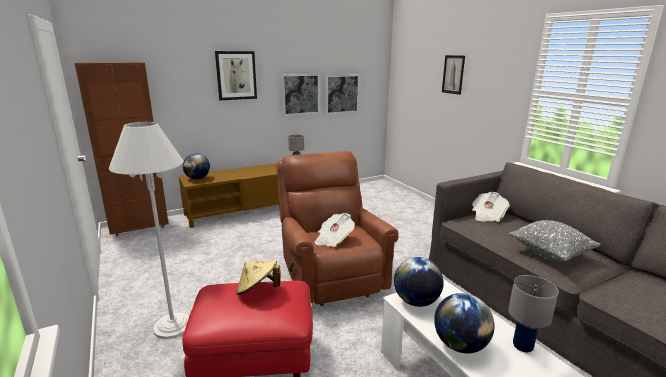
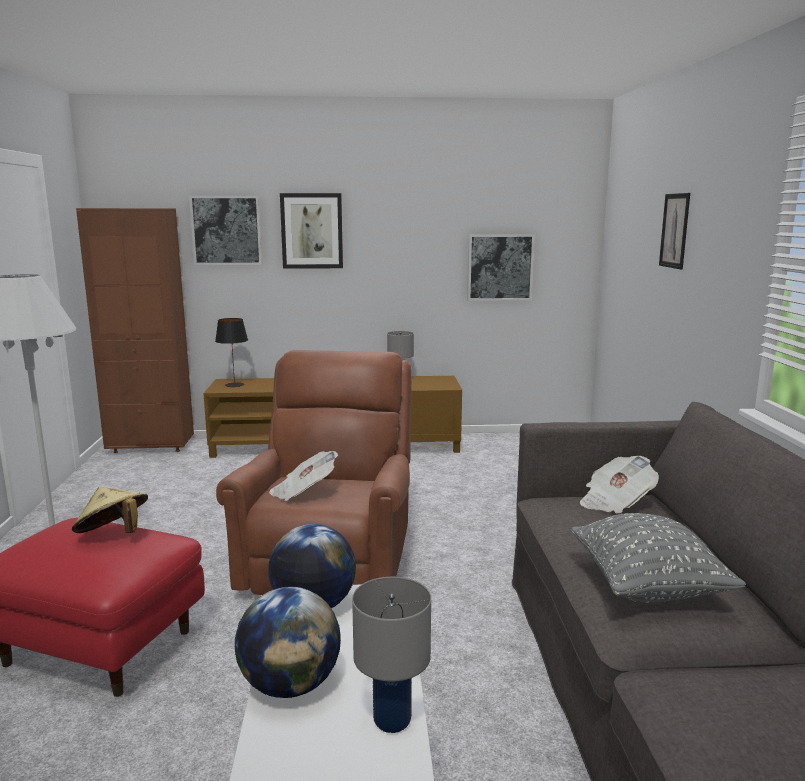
camera: 25 degrees right, 5 degrees down
(198, 178) = (234, 385): globe -> black table lamp
(300, 94) = (421, 264): picture -> picture (226, 230)

